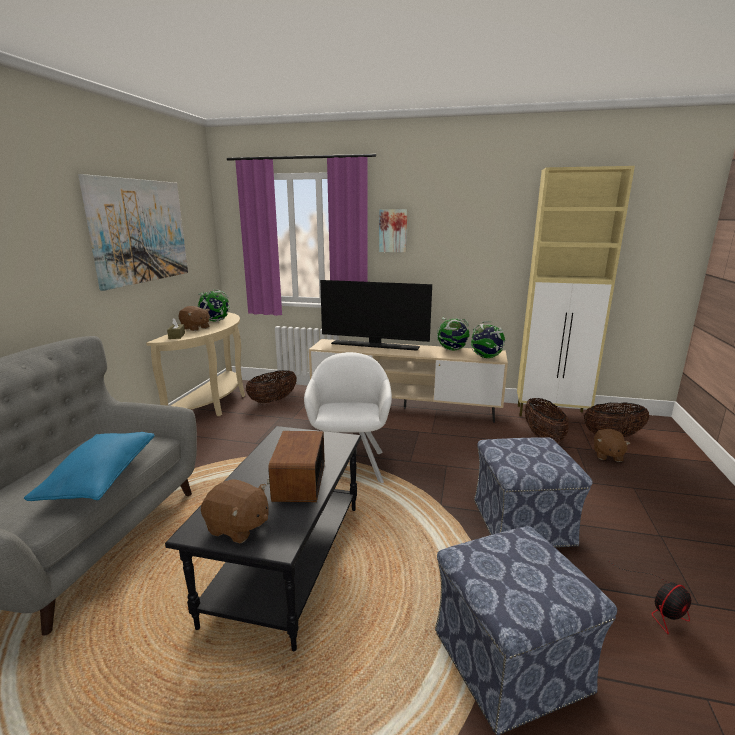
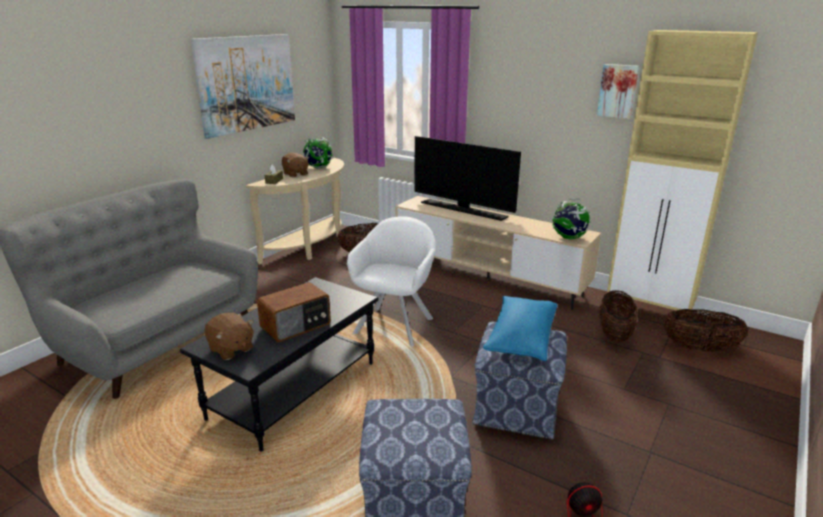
camera: 20 degrees right, 5 degrees up
(100, 479) = (168, 297): blue pillow -> blue pillow (521, 339)
(298, 482) = (296, 326): radio -> radio turned 150 degrees counterclockwise
(393, 230) = (495, 88): picture -> picture (618, 91)
(452, 350) = (540, 224): globe -> none
(607, 455) = (672, 366): brown plush toy -> none

